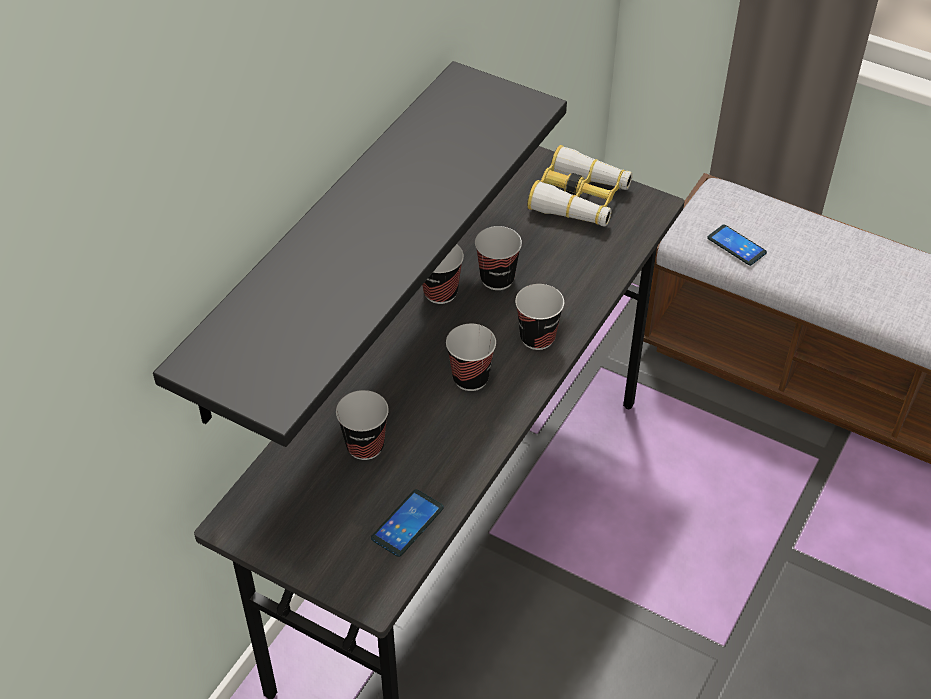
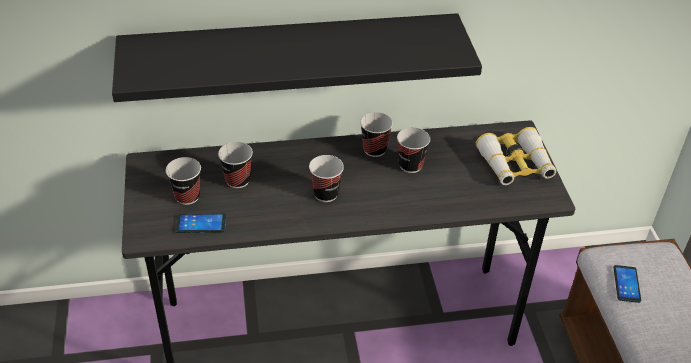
camera: 50 degrees right, 5 degrees down
(537, 337) = (385, 204): cup -> cup (187, 196)

